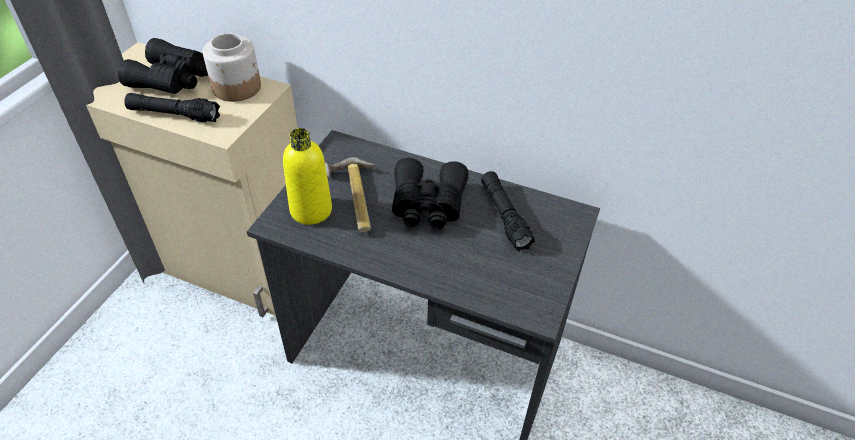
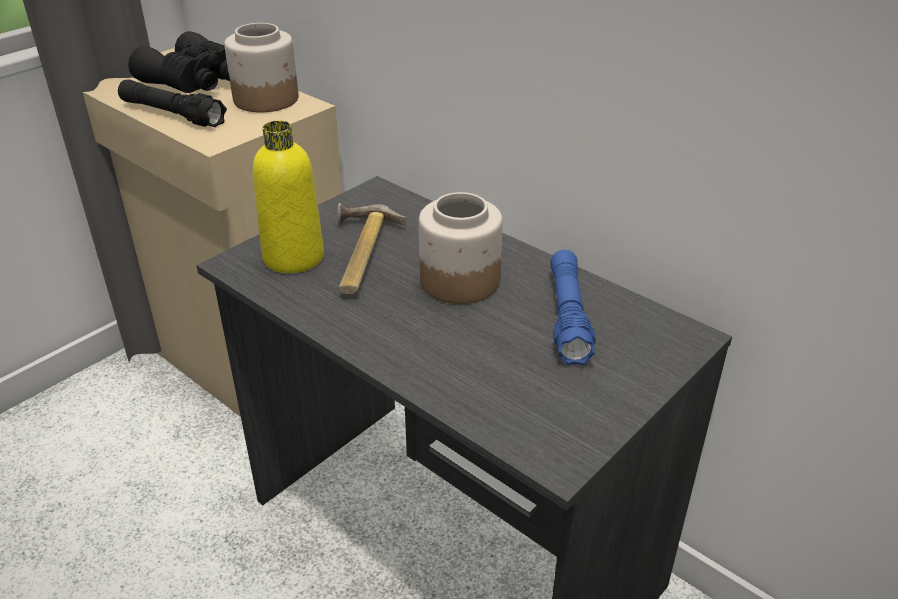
camera: 20 degrees right, 10 degrees down
(427, 205) = (458, 281): black binoculars -> jar
(504, 216) = (568, 316): black flashlight -> blue flashlight

